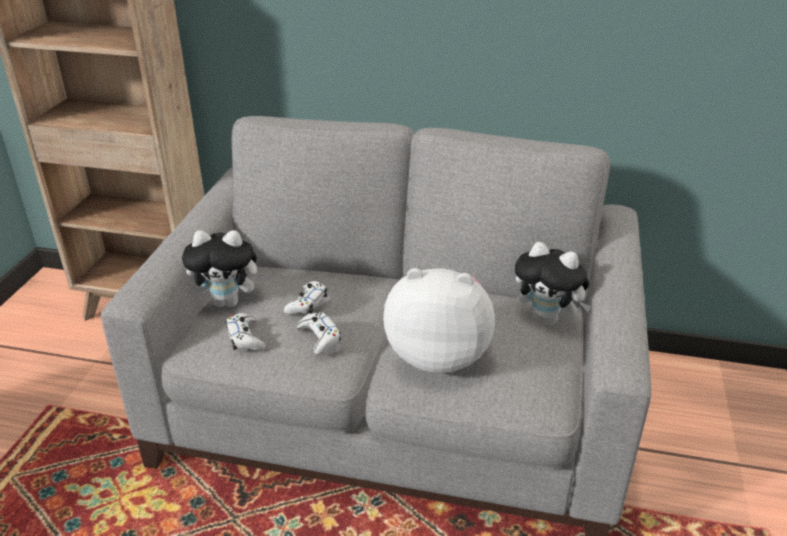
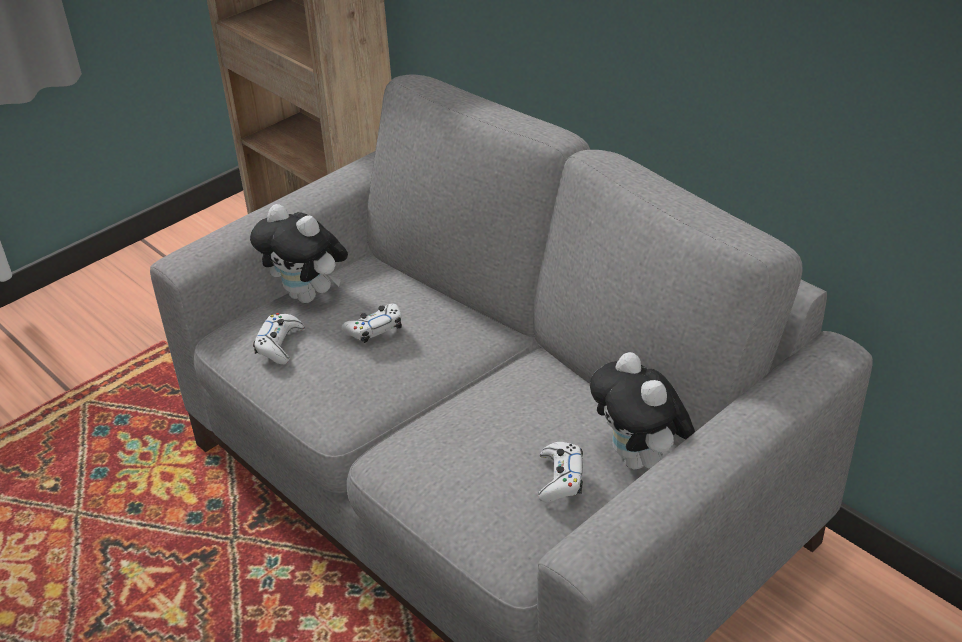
camera: 35 degrees right, 5 degrees up
(319, 337) = (350, 374): white game controller -> white game controller (560, 478)
(438, 355) = (453, 448): plush toy -> none

